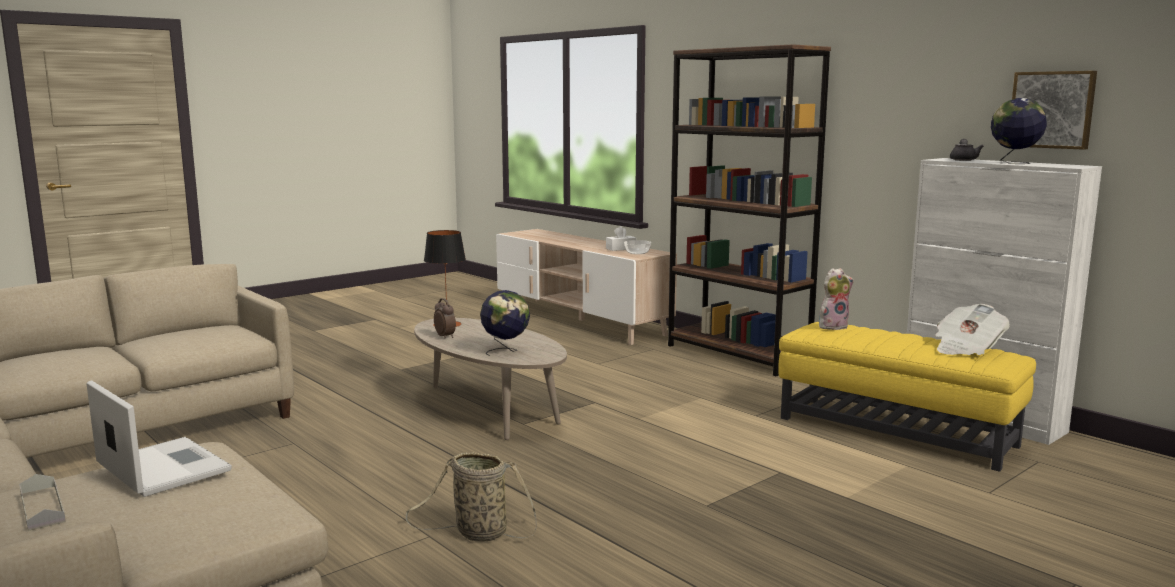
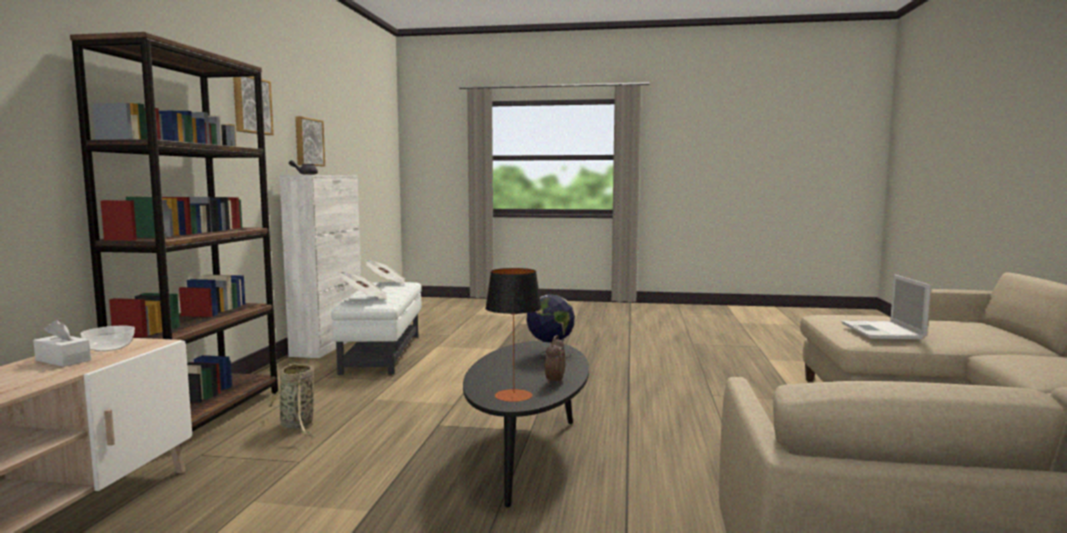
camera: 130 degrees left, 5 degrees down
(42, 507) = (946, 329): grey tray -> none
(477, 533) = (685, 388): basket -> basket (297, 425)
(488, 412) = (529, 452): beige coffee table -> black coffee table
(833, 326) = (365, 299): plush toy -> newspaper
(896, 432) = (382, 353): yellow ottoman -> white ottoman
(912, 71) = (251, 105): none -> picture
(1014, 163) = (329, 174): globe -> none

